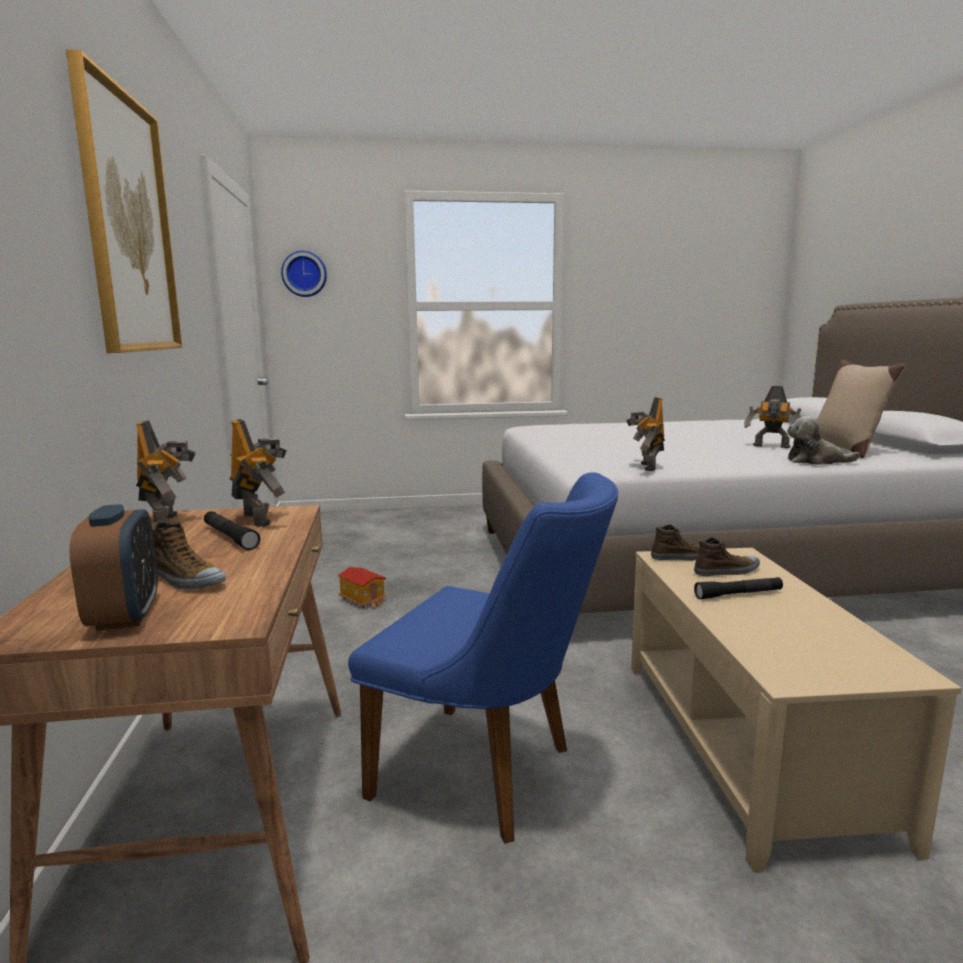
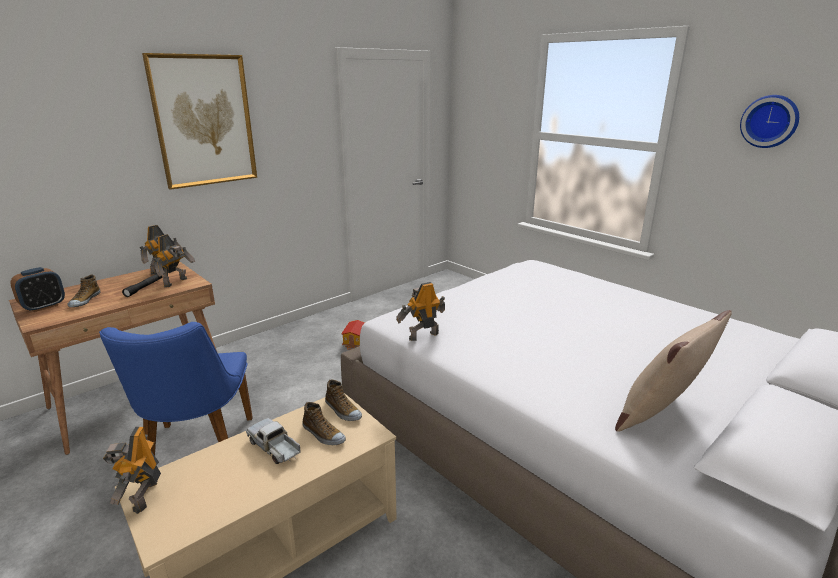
camera: 55 degrees right, 10 degrees up
(304, 274) = (472, 104): wall clock -> wall clock (770, 121)
(738, 594) = (275, 447): black flashlight -> toy truck
(771, 446) = (604, 372): toy robot -> toy robot (143, 496)
(816, 461) = (556, 405): plush toy -> none

